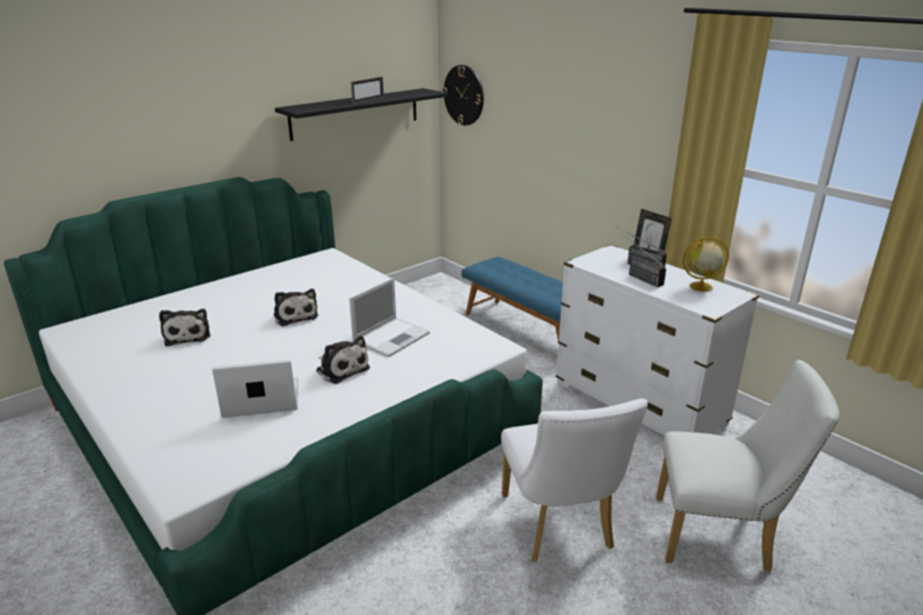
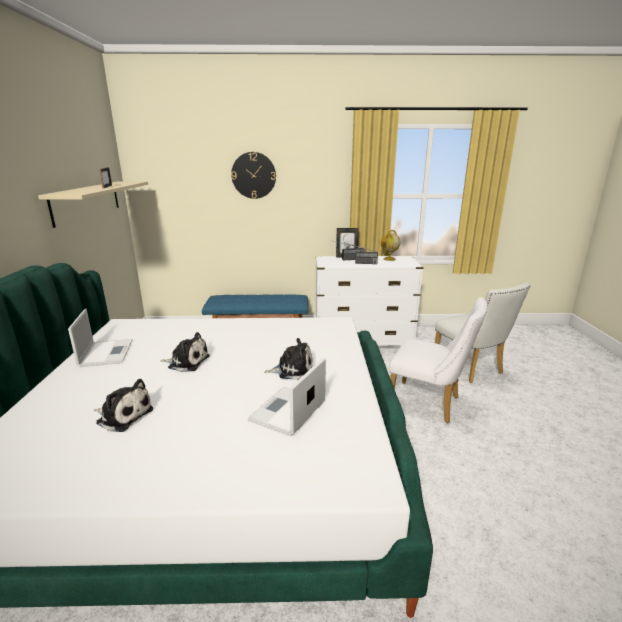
camera: 50 degrees left, 5 degrees down
(355, 113) = (87, 201): black shelf -> beige shelf
(392, 337) = (279, 342): laptop -> laptop (106, 352)
(464, 95) = (155, 183): wall clock -> wall clock (253, 175)
(720, 536) = (471, 369): white chair -> white chair turned 105 degrees clockwise

